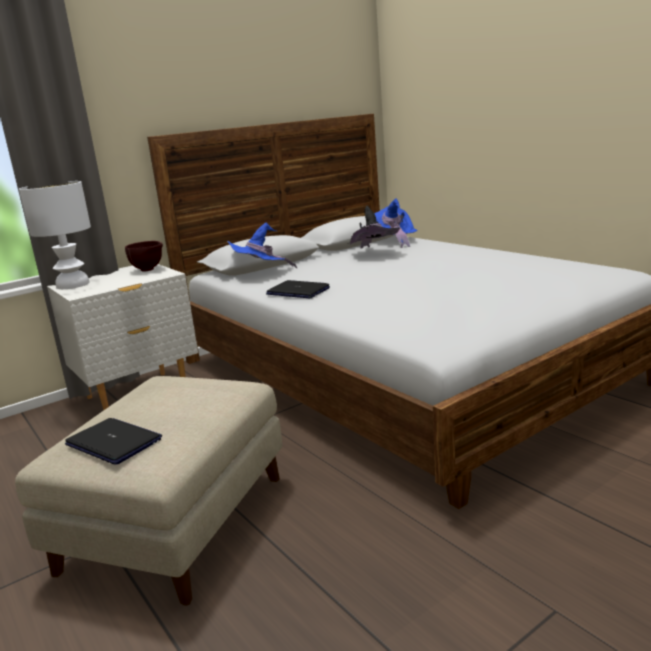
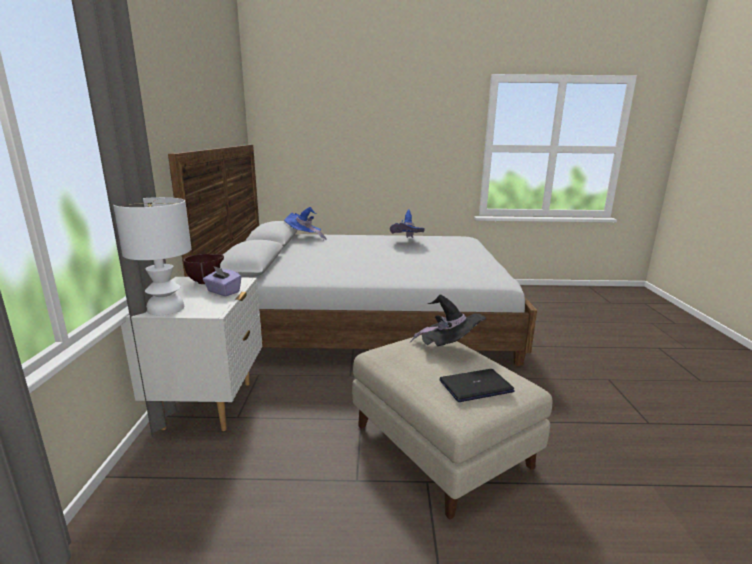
camera: 55 degrees left, 0 degrees up
(130, 280) = (223, 292): none -> purple tissue box
(261, 274) = (279, 271): blue hat -> blue hat (407, 243)
(297, 291) = (348, 275): laptop -> none
(373, 254) = (318, 246): black hat -> black hat (449, 348)

